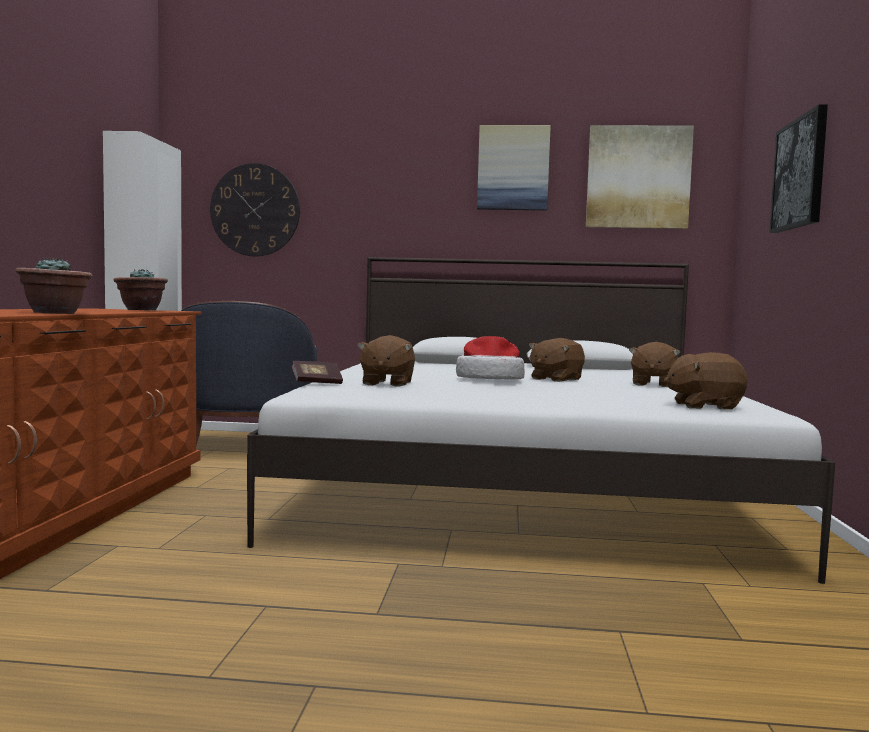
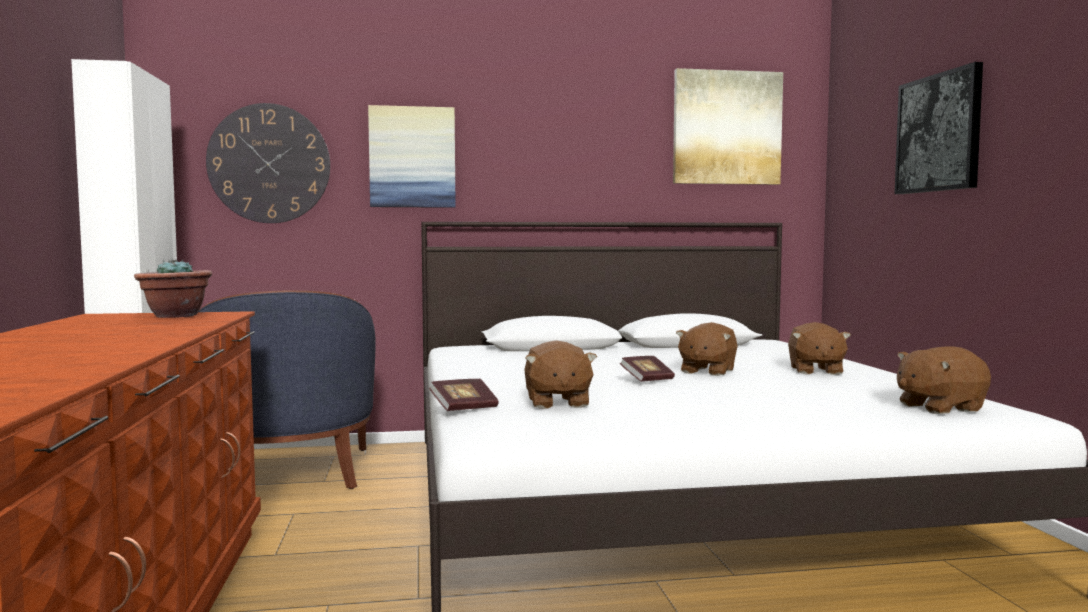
camera: 15 degrees left, 0 degrees up
(55, 313) = (128, 353): potted plant -> none
(489, 379) = (647, 380): hat -> book
(513, 168) = (591, 115): picture -> picture (412, 157)

